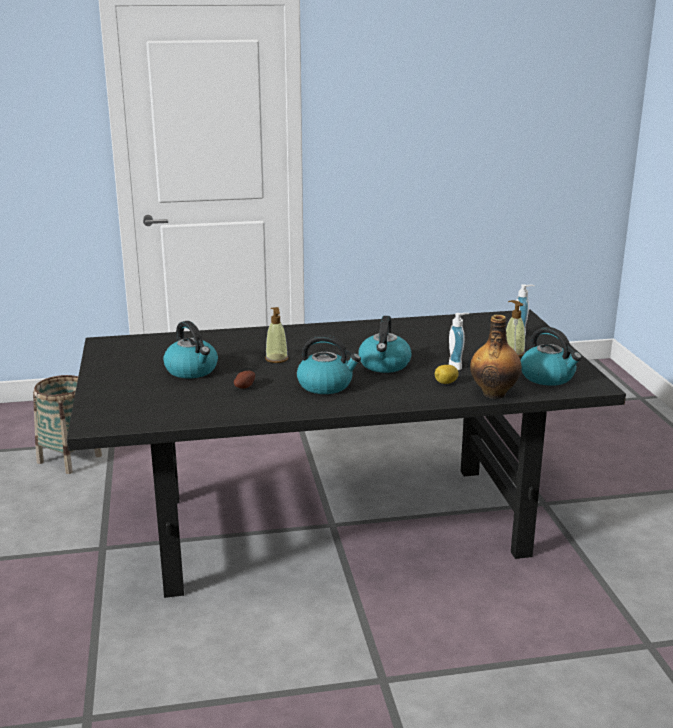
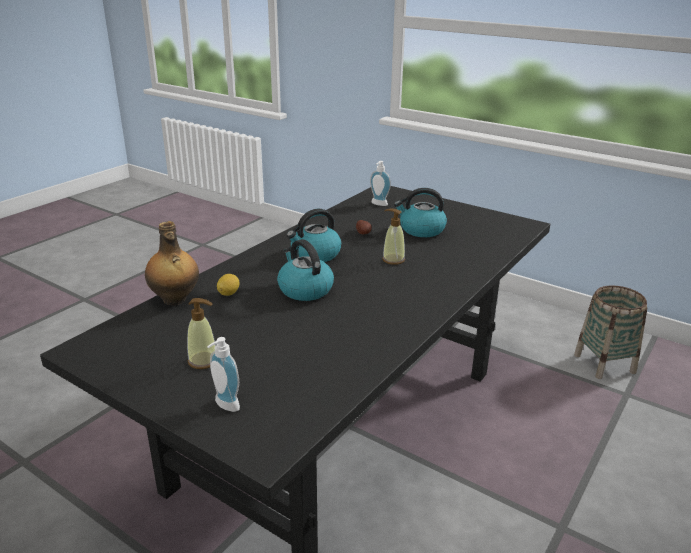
camera: 135 degrees right, 5 degrees up
(457, 365) = (241, 317): soap dispenser -> soap dispenser (378, 204)
(548, 377) = (137, 340): kettle -> none

